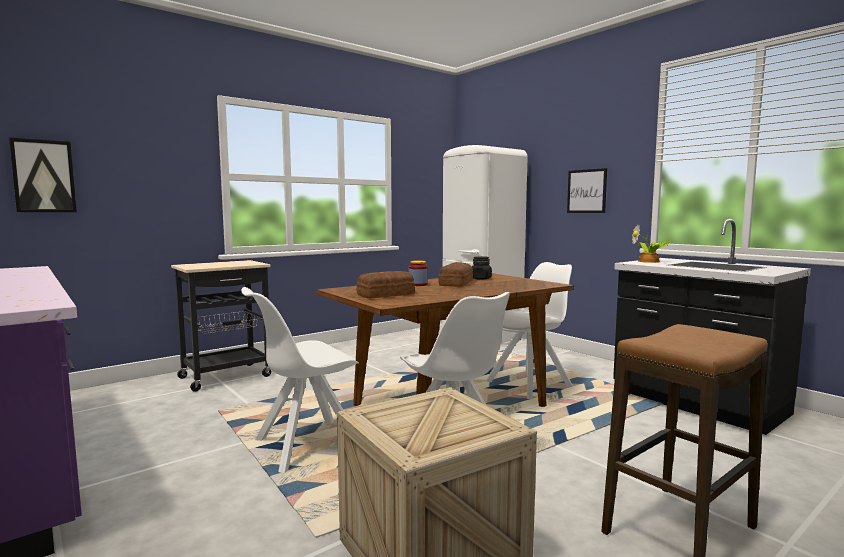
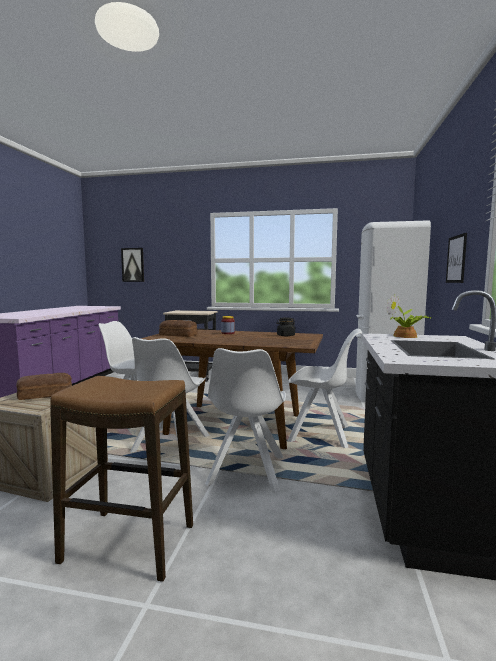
camera: 50 degrees right, 0 degrees up
(455, 283) = (249, 335): bread -> bread (45, 394)
(573, 435) = (246, 471): none -> white chair

